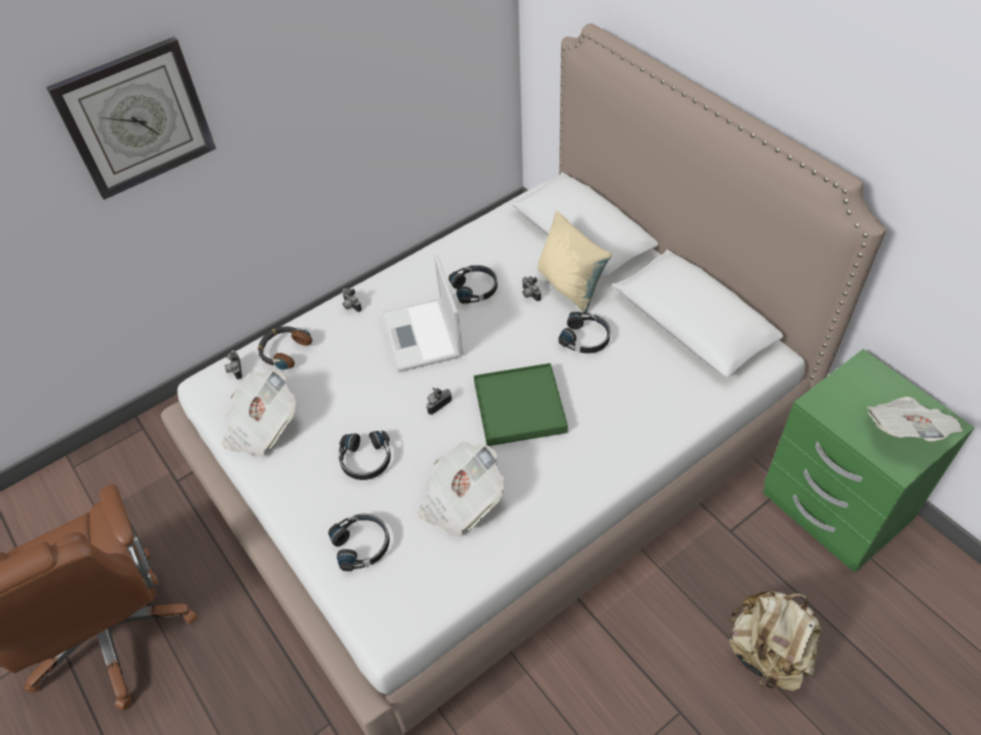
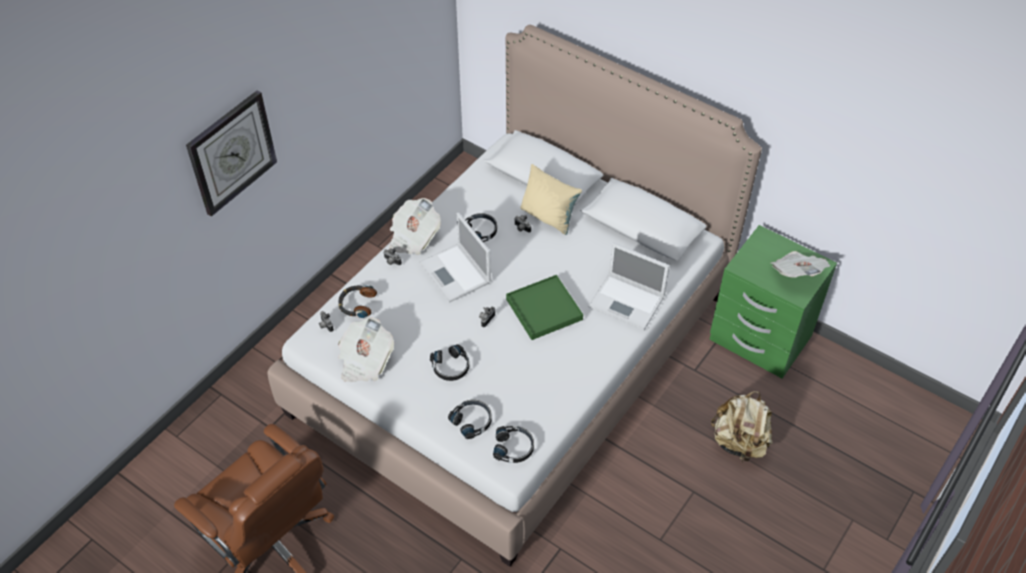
camera: 20 degrees left, 0 degrees up
(460, 501) = (527, 379): newspaper -> newspaper (413, 237)
(586, 338) = (573, 252): black headphones -> black headphones (514, 447)
(640, 421) = (628, 302): none -> laptop

